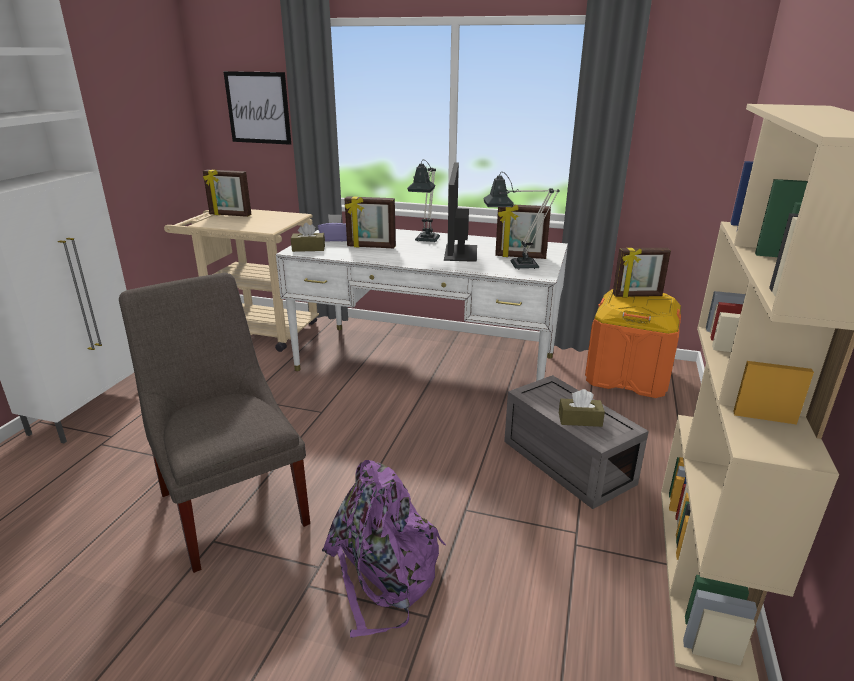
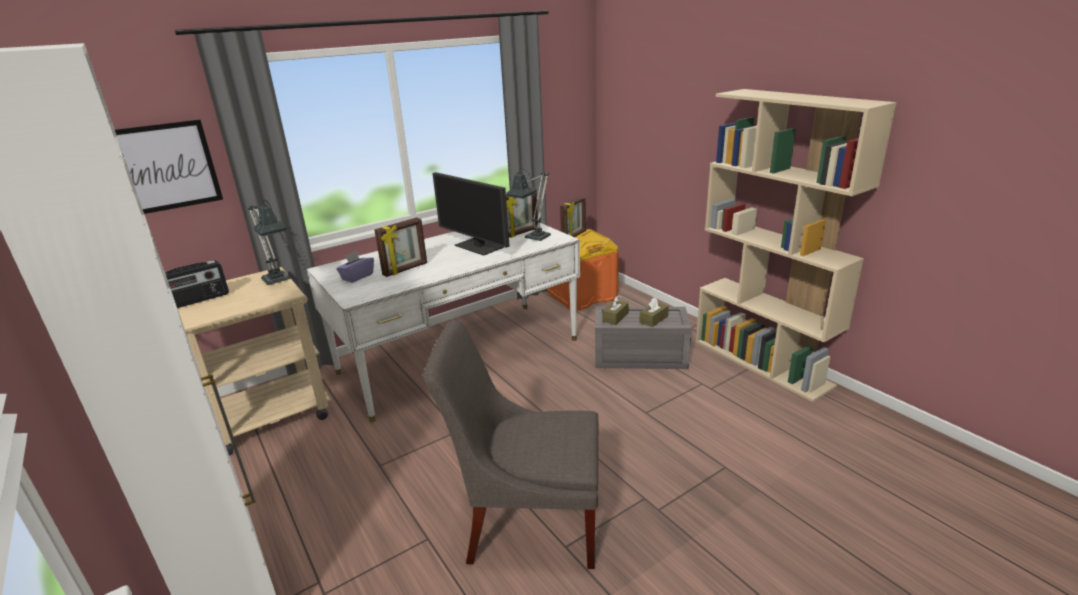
camera: 50 degrees left, 0 degrees up
(230, 215) = (197, 300): picture frame -> radio
(308, 248) = (359, 293): brown tissue box -> brown tissue box (615, 317)
(383, 574) = (675, 470): purple backpack -> none
(426, 241) = (432, 249): table lamp -> table lamp (278, 281)

